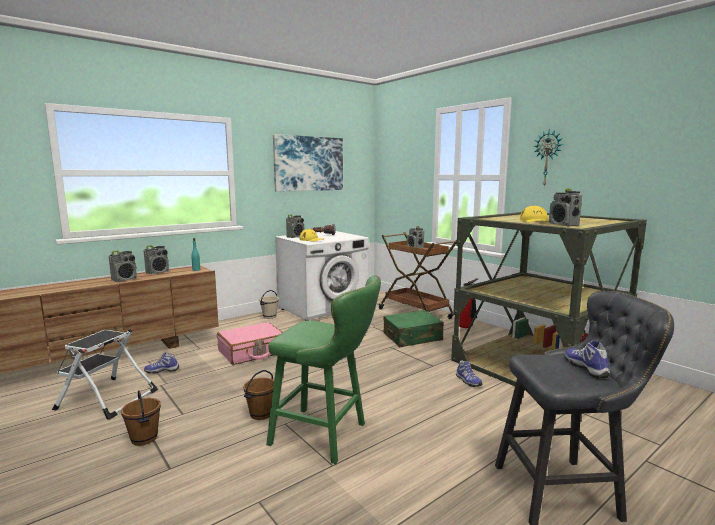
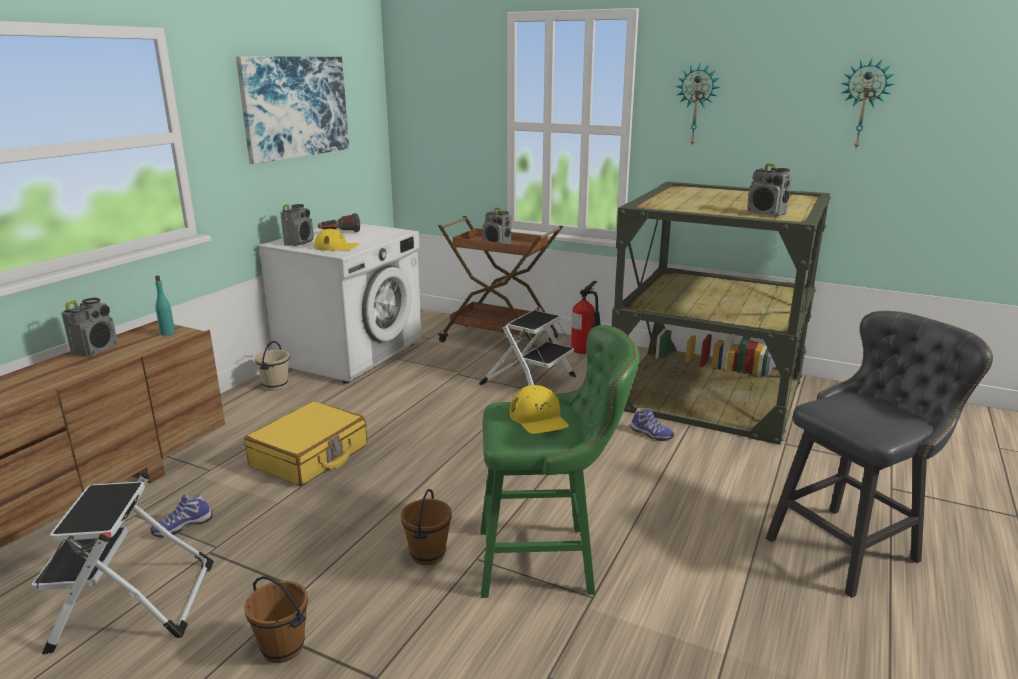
camera: 25 degrees left, 10 degrees up
(125, 279) = (50, 377): radio -> none
(252, 352) = (310, 456): pink suitcase -> yellow suitcase
(412, 337) = (528, 381): green suitcase -> step ladder
(535, 221) = (718, 206): yellow cap -> yellow cap (539, 418)
(587, 368) = (886, 408): shoe -> none
(673, 150) = (863, 104): none -> wall clock

